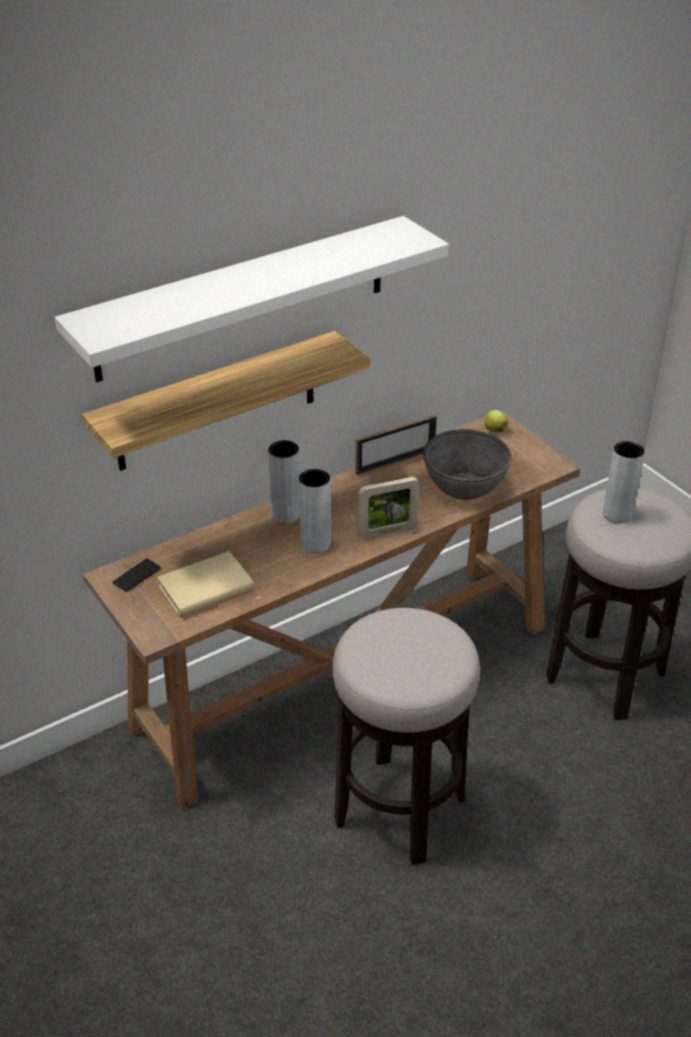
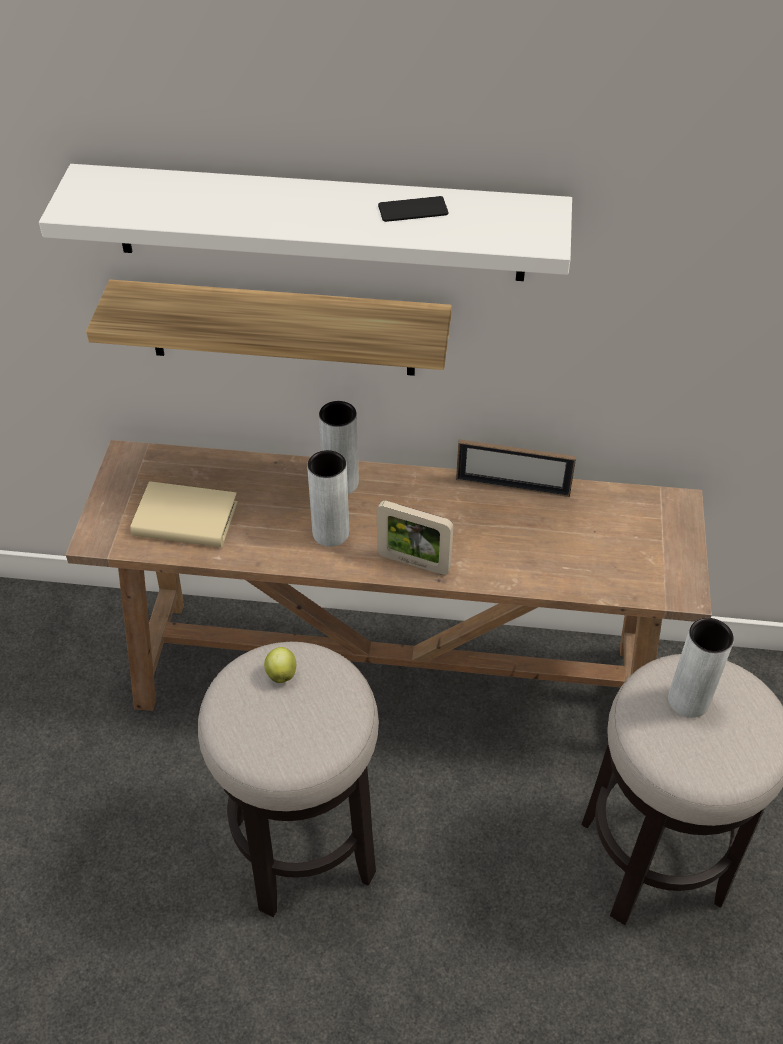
camera: 40 degrees right, 10 degrees up
(136, 575) = (147, 468): phone -> phone (413, 210)
(464, 486) = (552, 557): grey bowl -> none
(494, 430) = (664, 509): apple -> apple (281, 673)

